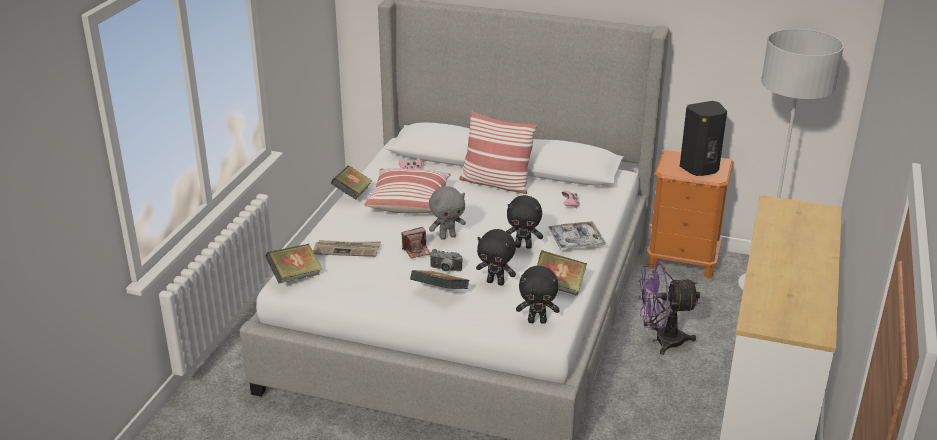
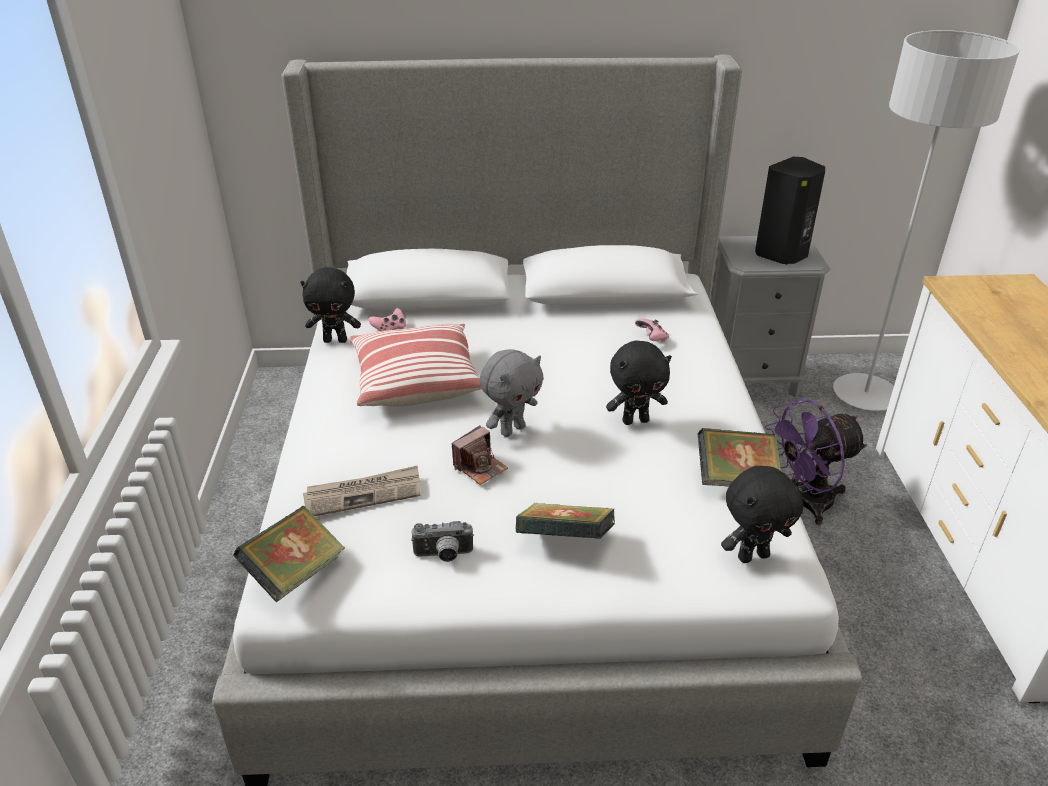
camera: 20 degrees left, 5 degrees up
(352, 194) = (318, 387): book -> none
(445, 270) = (545, 492): camera -> camera (443, 556)
(496, 183) = (526, 325): pillow -> none
(496, 282) = (639, 496): black plush toy -> black plush toy (336, 340)
(576, 241) = (702, 394): tray -> none
(683, 260) = (750, 378): orange nightstand -> grey nightstand

